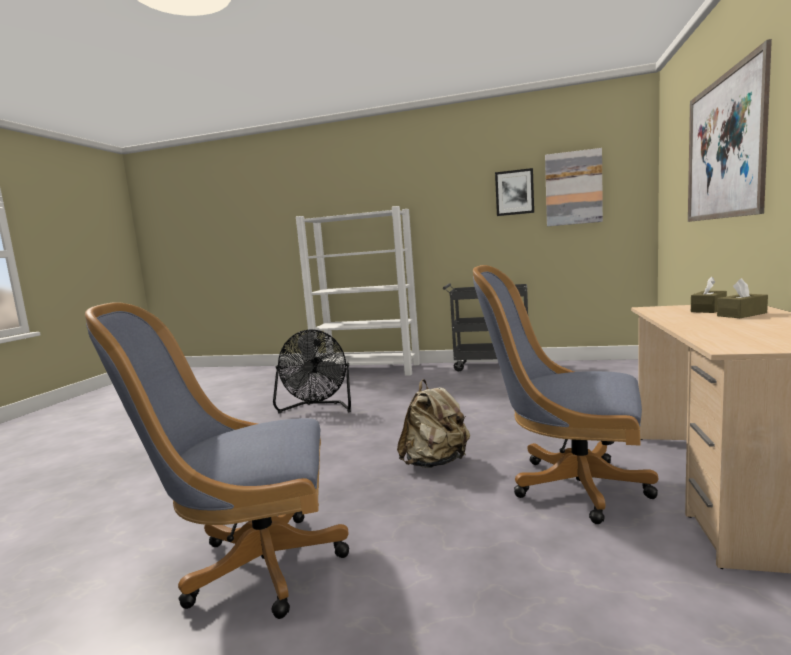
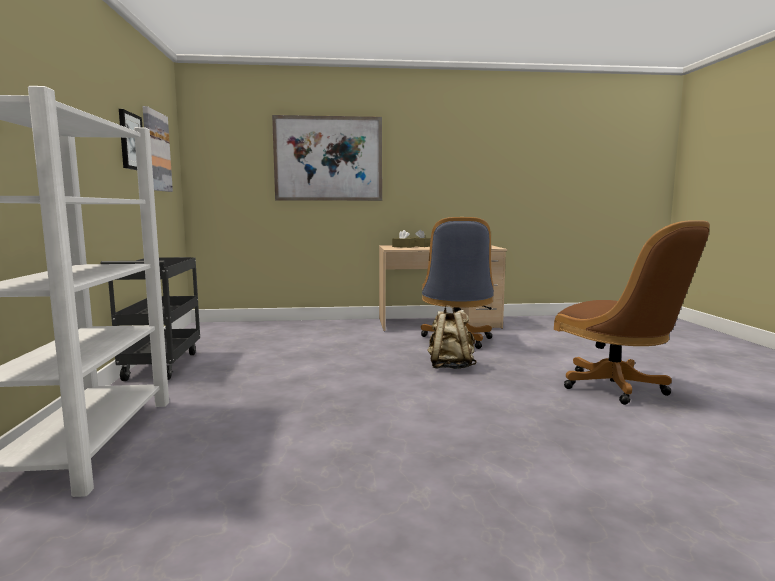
camera: 110 degrees left, 0 degrees up
(251, 568) = (621, 390): blue office chair -> brown office chair
(316, 407) = (319, 439): black fan -> none

